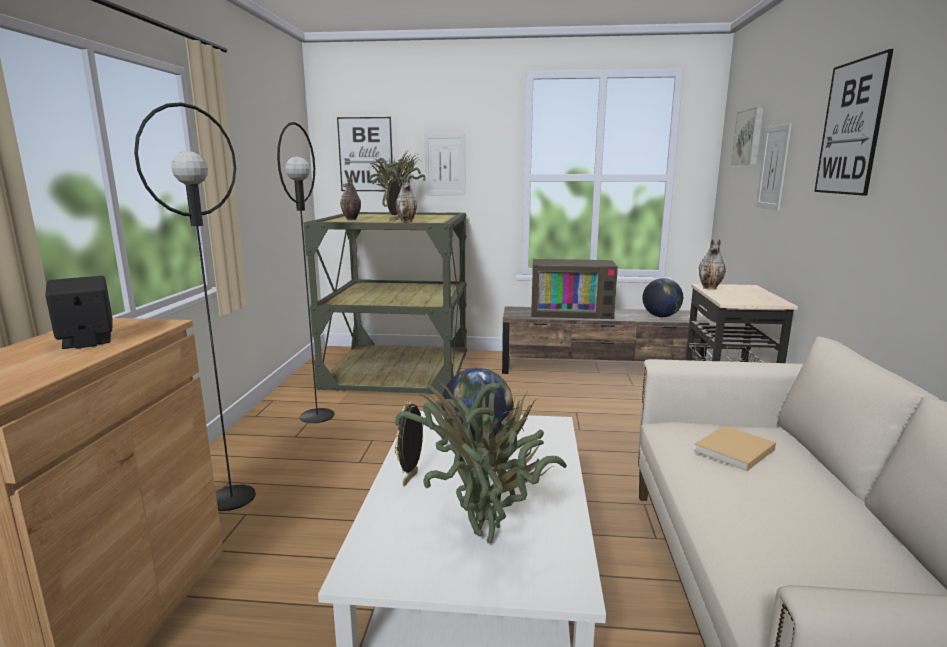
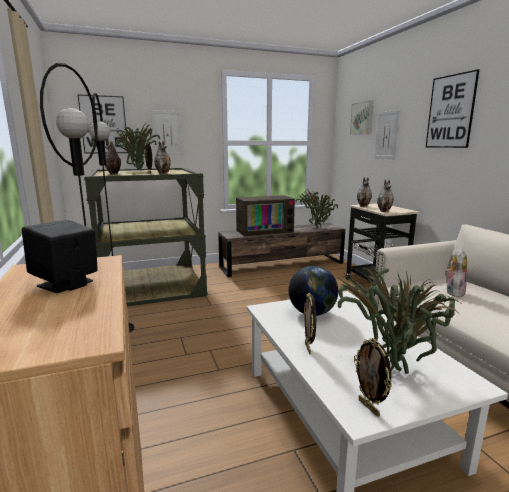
camera: 25 degrees left, 0 degrees up
(385, 566) = (369, 407): none -> picture frame
(661, 316) = (317, 228): globe -> potted plant
(729, 300) = (384, 211): none -> vase
(733, 451) = (453, 292): beige book -> plush toy

